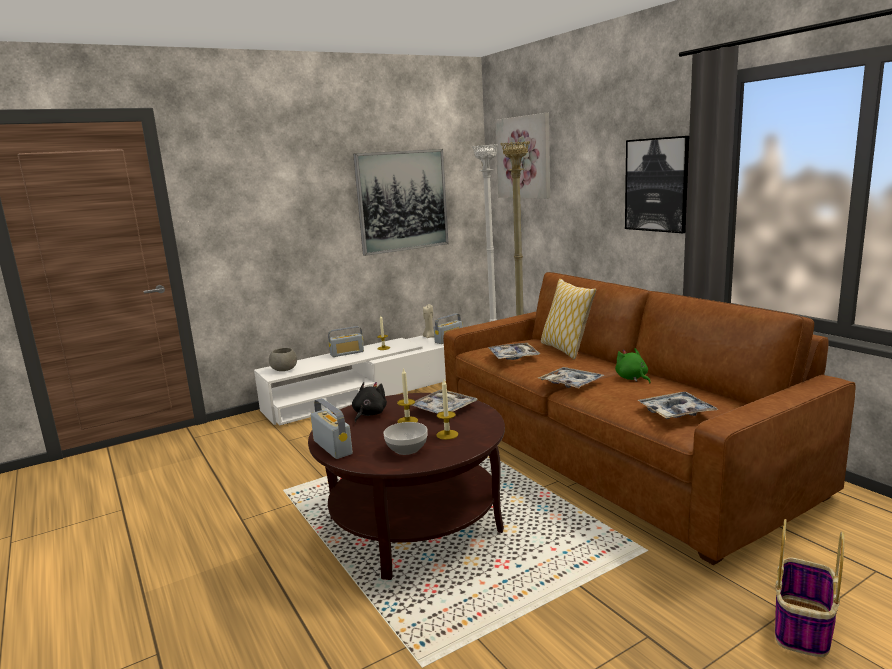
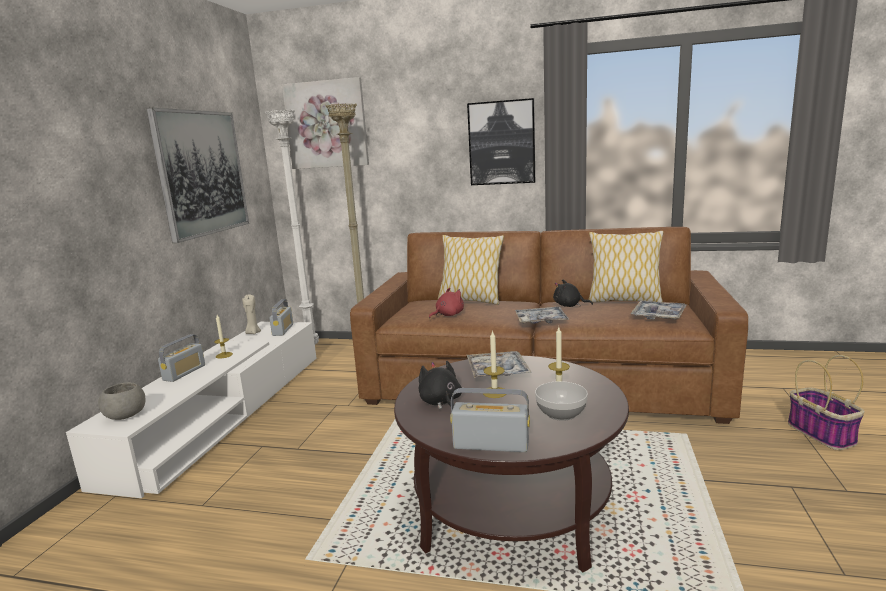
camera: 45 degrees left, 0 degrees up
(513, 356) = (448, 315): tray -> red plush toy
(632, 378) = (569, 306): green plush toy -> black plush toy
(697, 389) = (624, 300): none -> pillow

